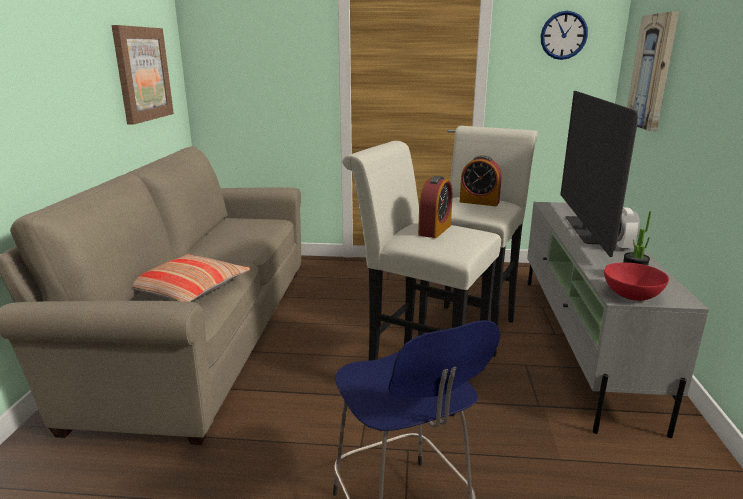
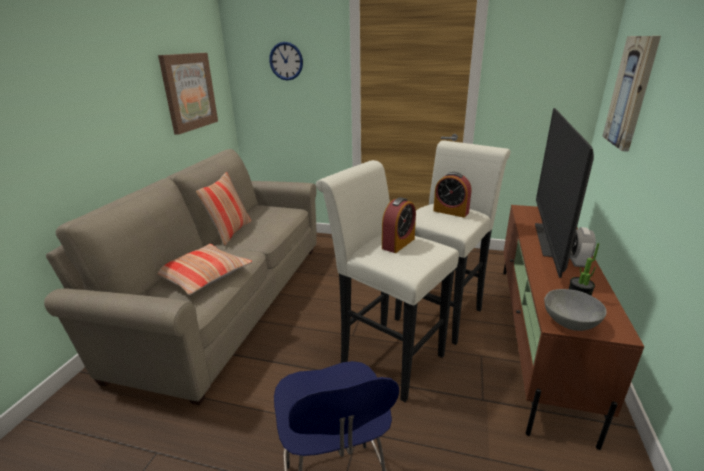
camera: 10 degrees right, 5 degrees up
(204, 245) = (230, 232): none -> pillow
(563, 35) = (552, 52): wall clock -> wall clock (286, 61)
(582, 343) = (538, 338): grey tv stand -> brown tv stand
(631, 295) = (569, 322): red bowl -> grey bowl

